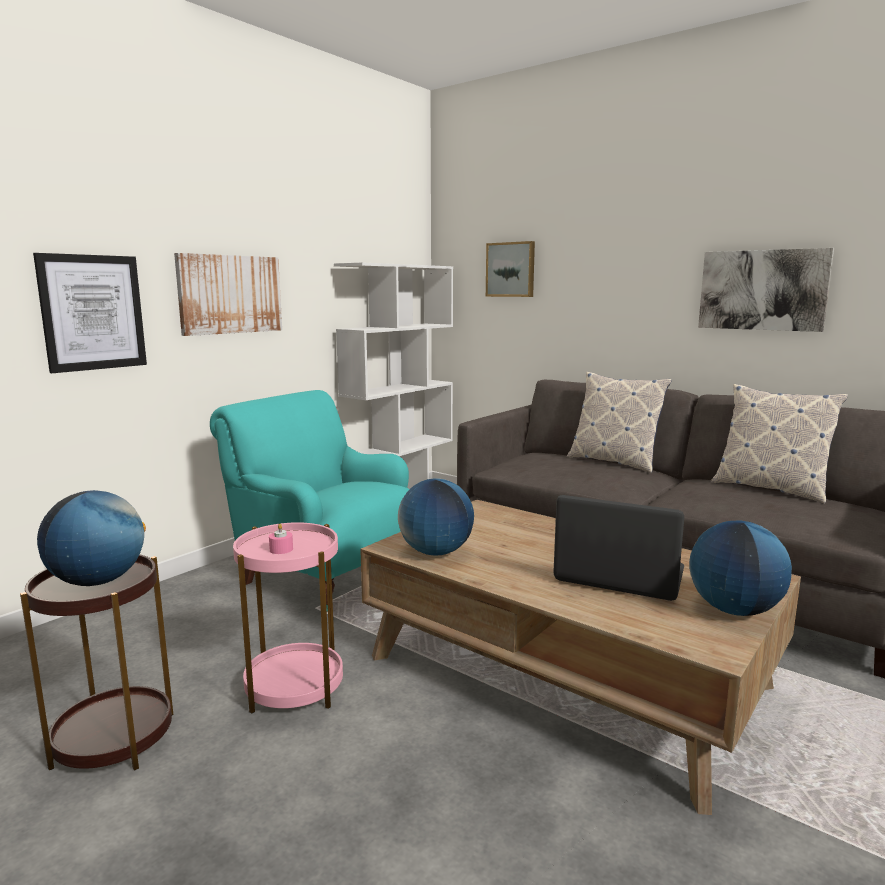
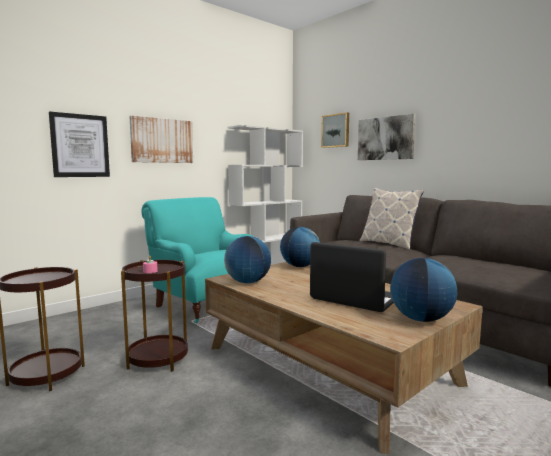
camera: 10 degrees right, 5 degrees down
(98, 581) = (41, 279): globe -> globe (300, 266)
(294, 687) = (158, 359): pink side table -> brown side table
(762, 290) = (487, 133): picture -> picture (385, 138)
(770, 489) = (486, 259): pillow -> none

